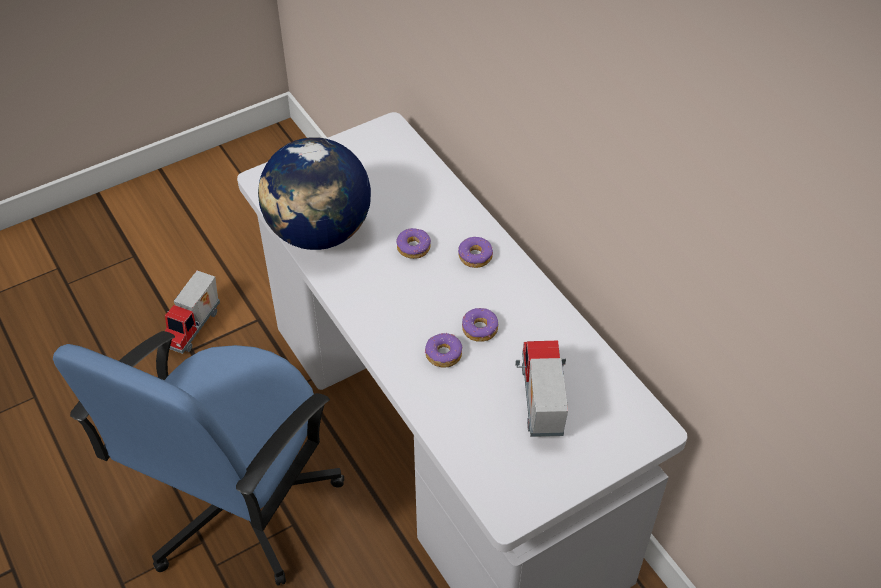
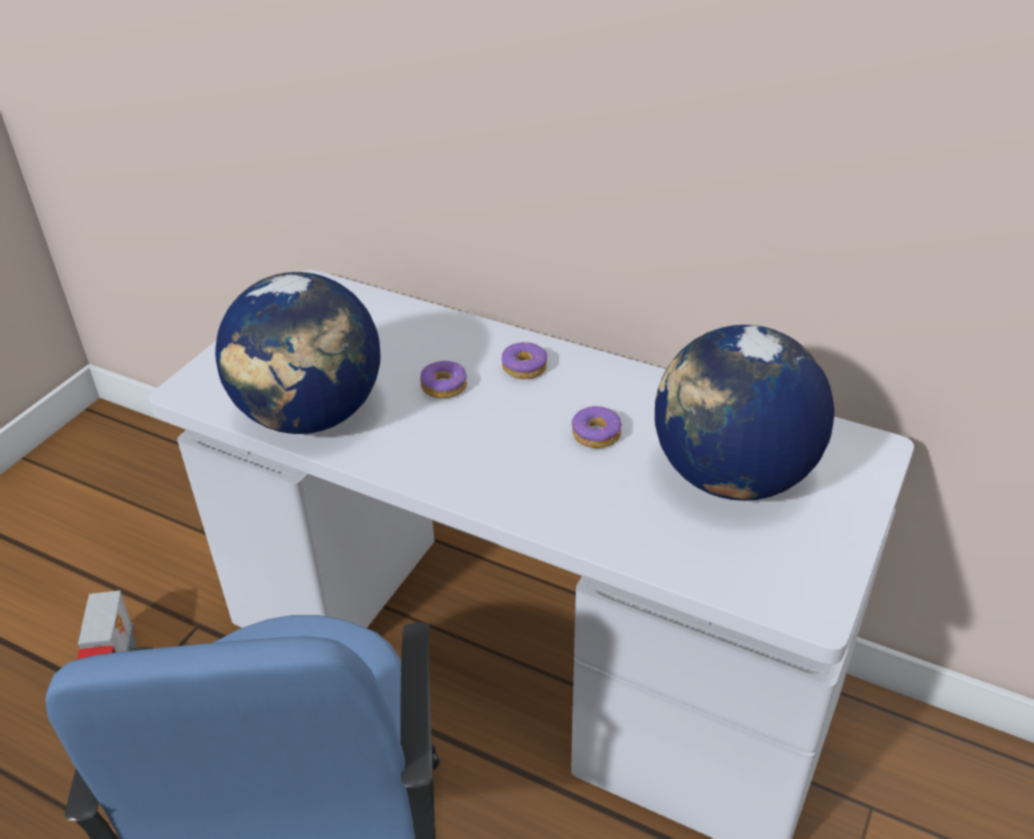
camera: 30 degrees left, 10 degrees down
(443, 354) = (578, 477): donut -> none
(539, 402) = (731, 477): toy truck -> globe

